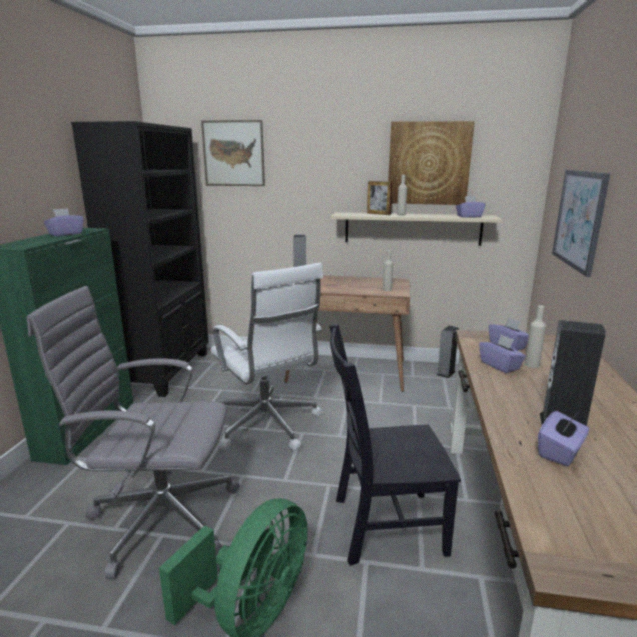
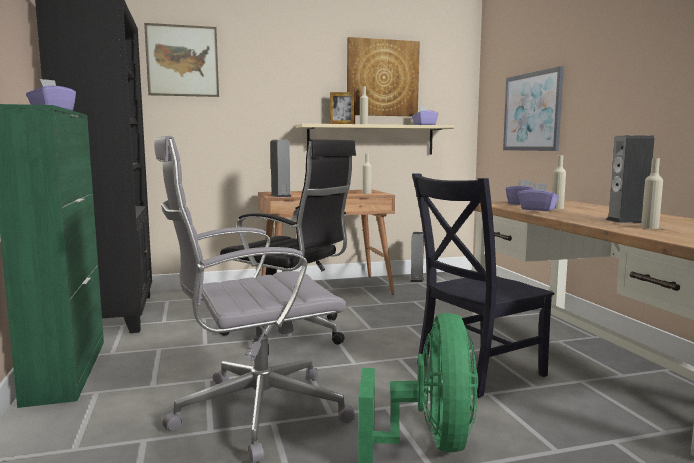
camera: 25 degrees left, 10 degrees down
(267, 425) = (290, 333): white office chair -> black office chair
(560, 452) = (649, 227): purple tissue box -> beige bottle

